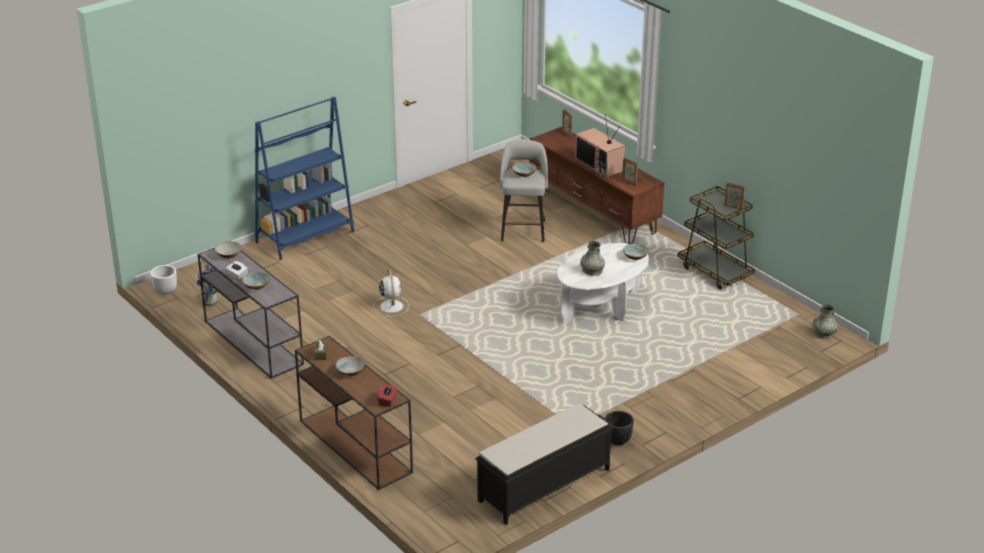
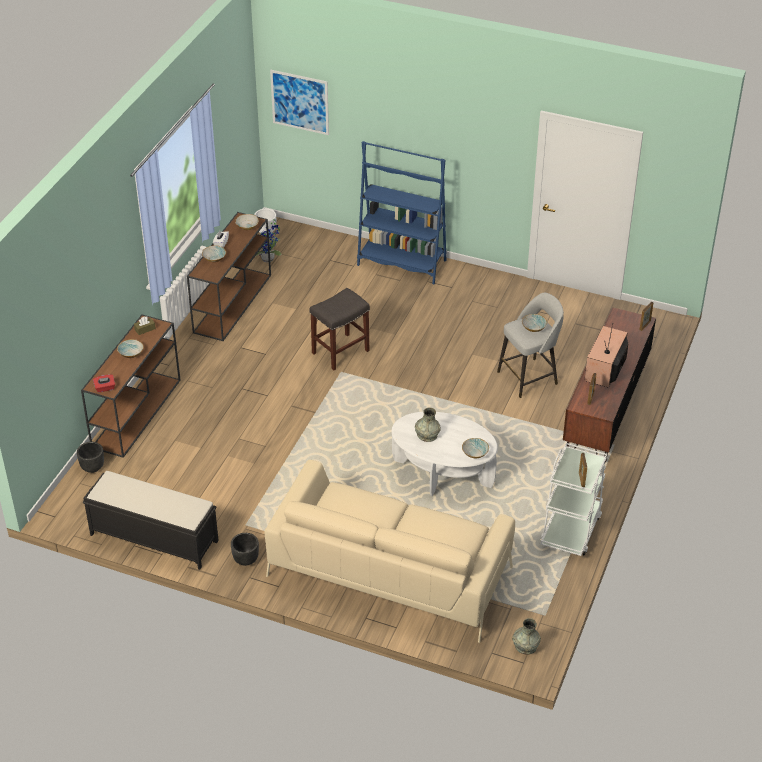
camera: 60 degrees right, 10 degrees up
(165, 124) = (300, 102): none -> picture
(252, 342) = (233, 302): grey console table -> brown console table
(391, 306) = (341, 351): white fan -> grey stool
(408, 497) = (92, 467): none -> black planter
(694, 369) = (389, 571): none -> beige sofa
(715, 271) = (571, 529): brown cart -> white cart

